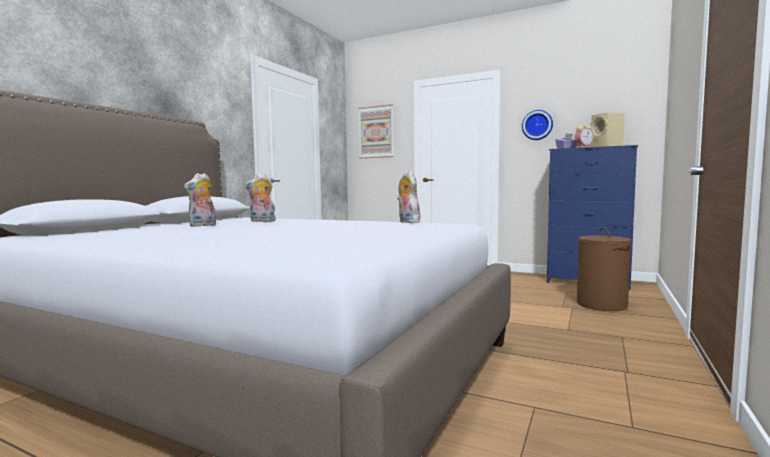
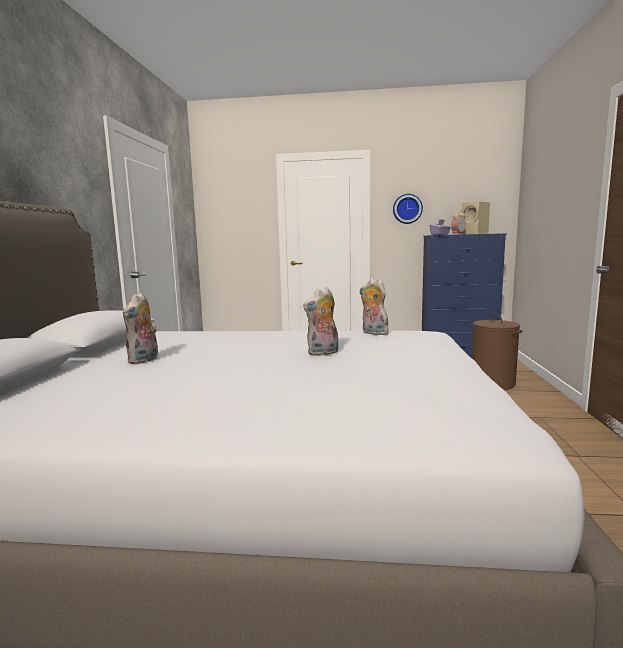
camera: 20 degrees left, 5 degrees up
(262, 221) = (198, 342): plush toy -> plush toy (323, 353)
(376, 132) = (233, 209): picture -> none

